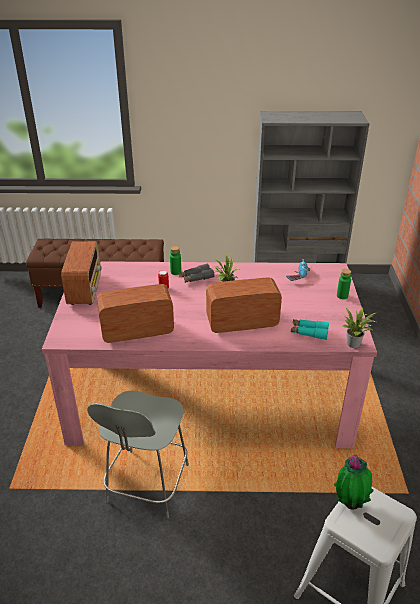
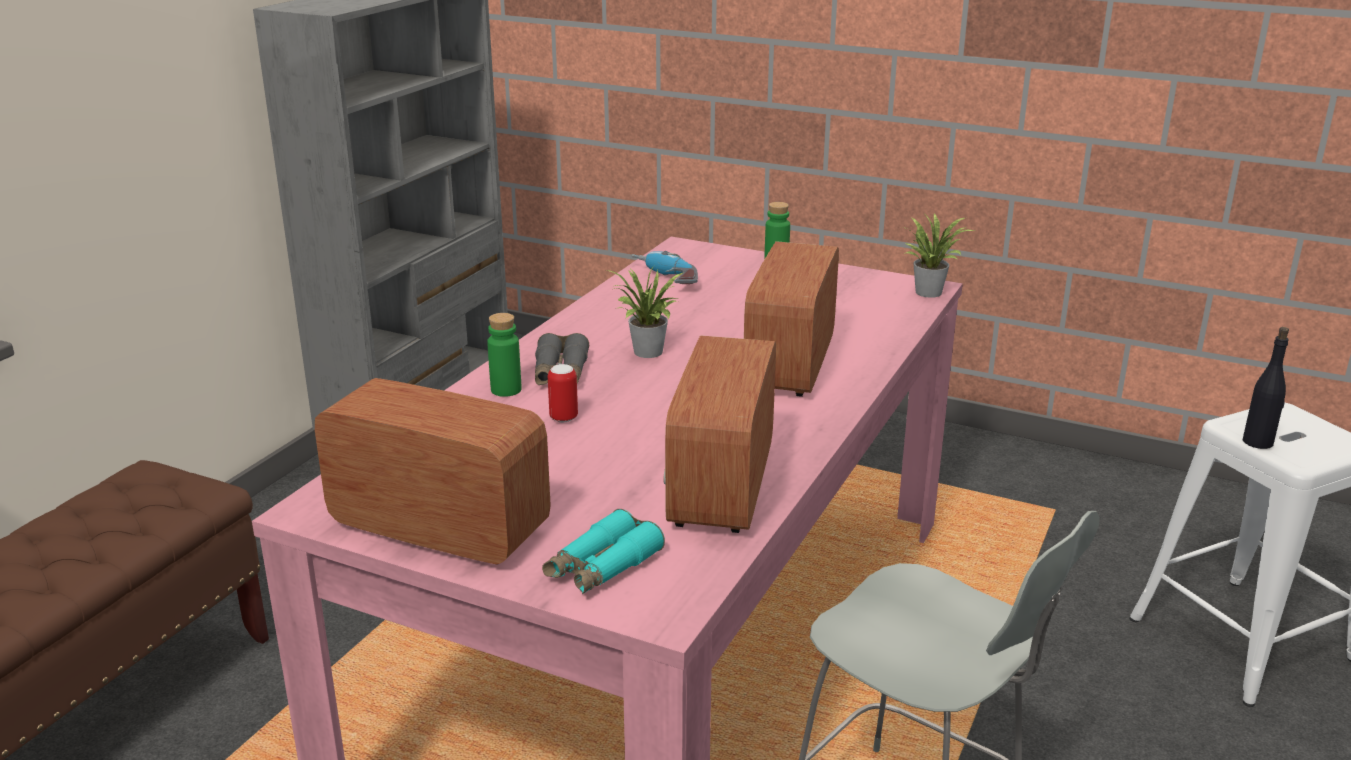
camera: 65 degrees left, 10 degrees down
(309, 332) = (868, 315): turquoise binoculars -> turquoise binoculars (602, 567)
(350, 502) = (1258, 442): potted plant -> black bottle

